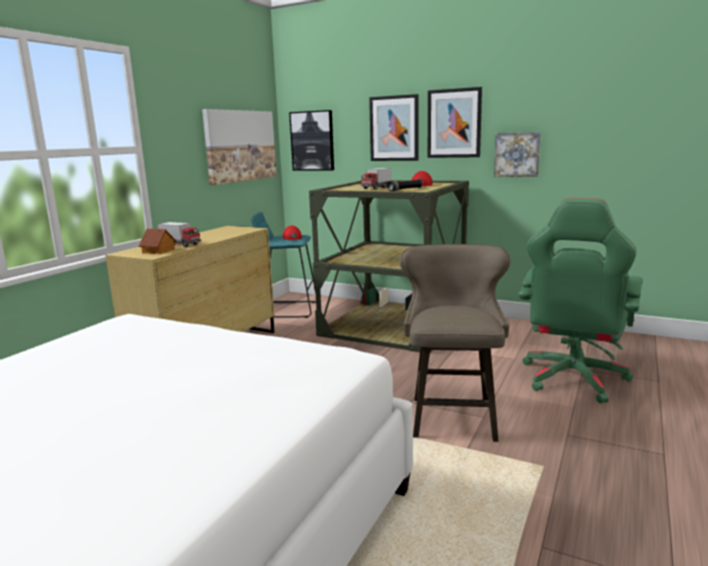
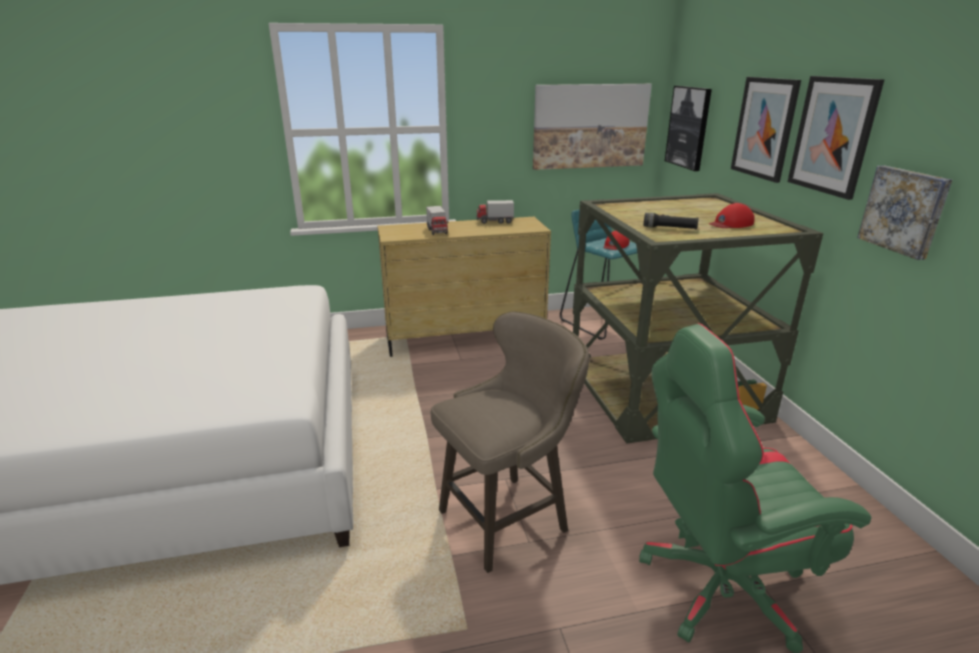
camera: 50 degrees right, 10 degrees up
(159, 251) = (408, 233): toy house -> none
(376, 188) = (661, 214): toy truck -> toy truck (494, 221)

